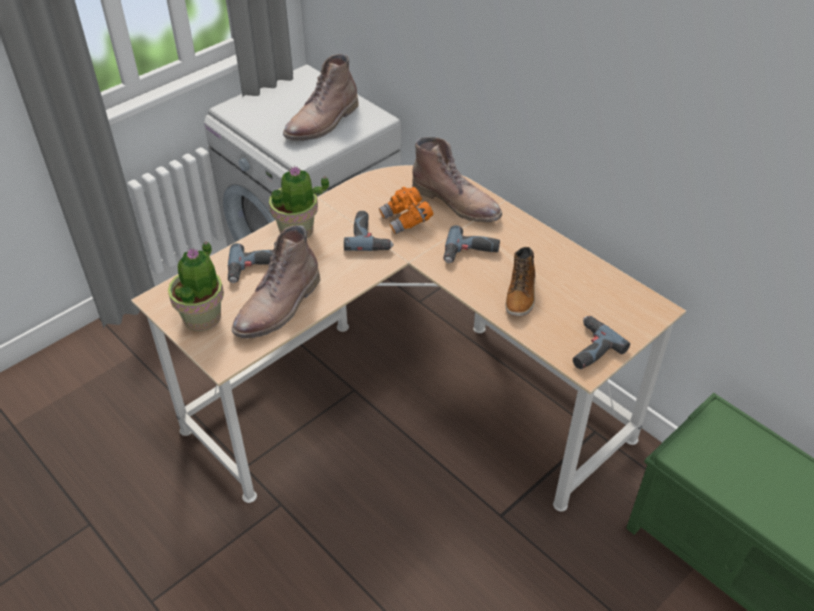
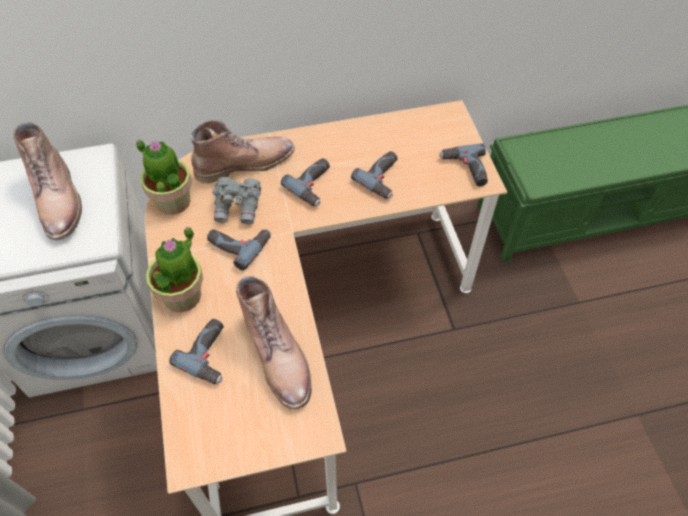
camera: 60 degrees left, 10 degrees up
(203, 317) = (245, 429): potted plant -> potted plant (173, 201)
(406, 220) = (239, 208): orange binoculars -> grey binoculars
(521, 294) = (384, 178): boot -> power drill

